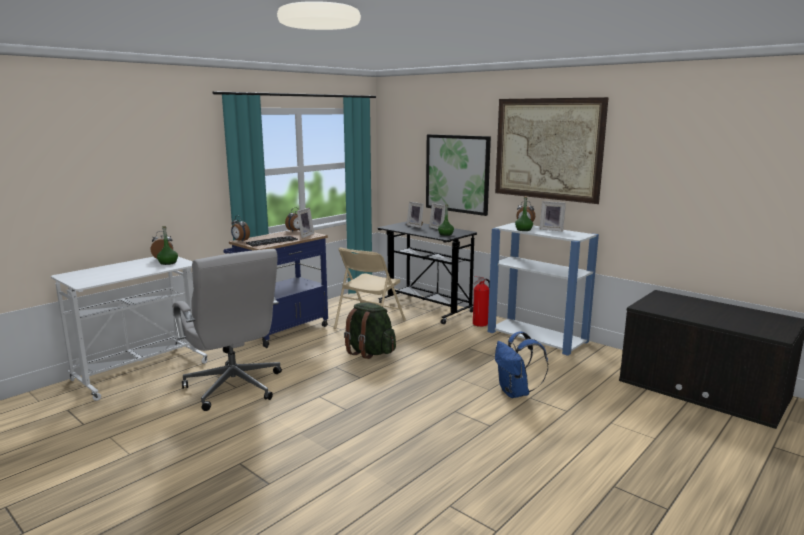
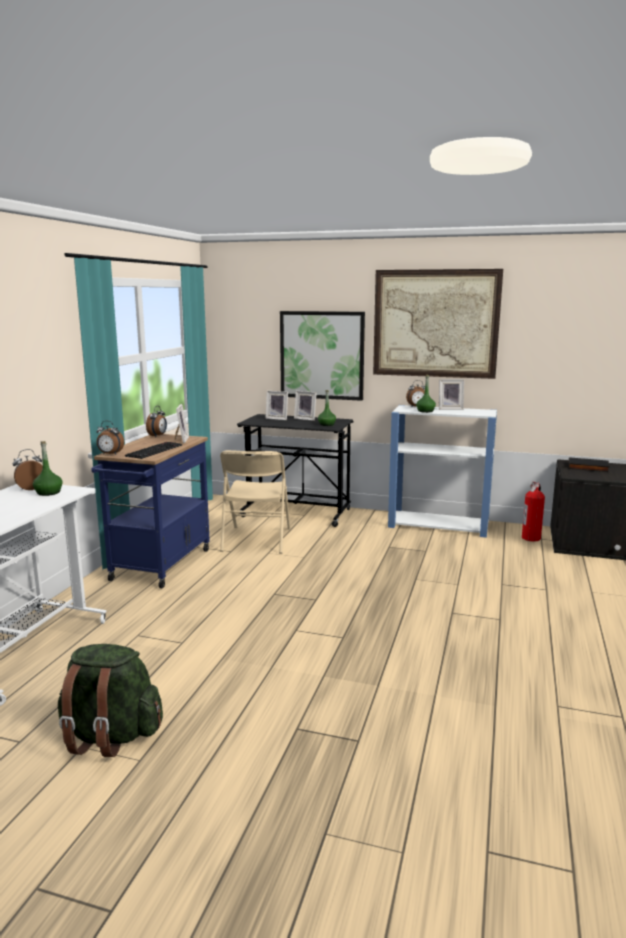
camera: 25 degrees left, 0 degrees up
(234, 386) = (178, 642): grey office chair -> none
(369, 352) = (293, 570): green backpack -> green backpack (110, 736)
(480, 324) = (371, 520): fire extinguisher -> fire extinguisher (531, 538)
(516, 393) = (484, 582): blue backpack -> none
(673, 301) = (587, 468): none -> black book

